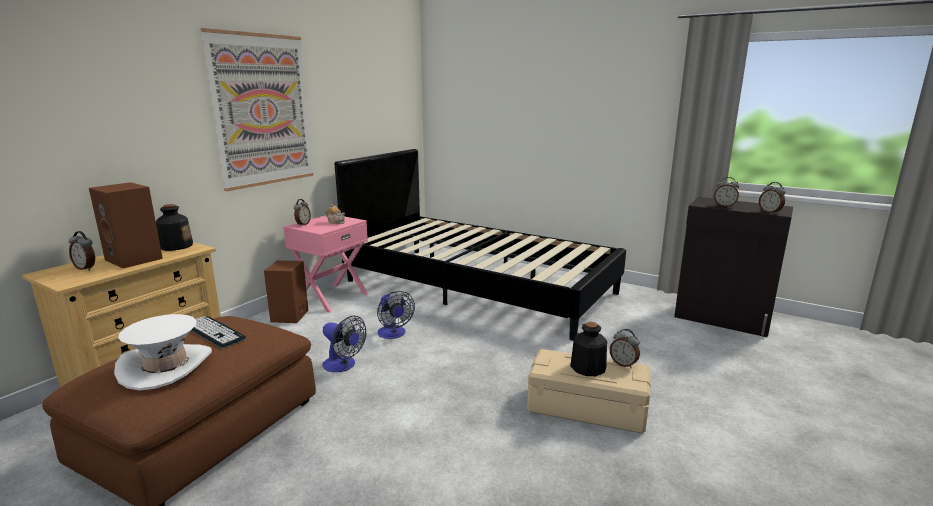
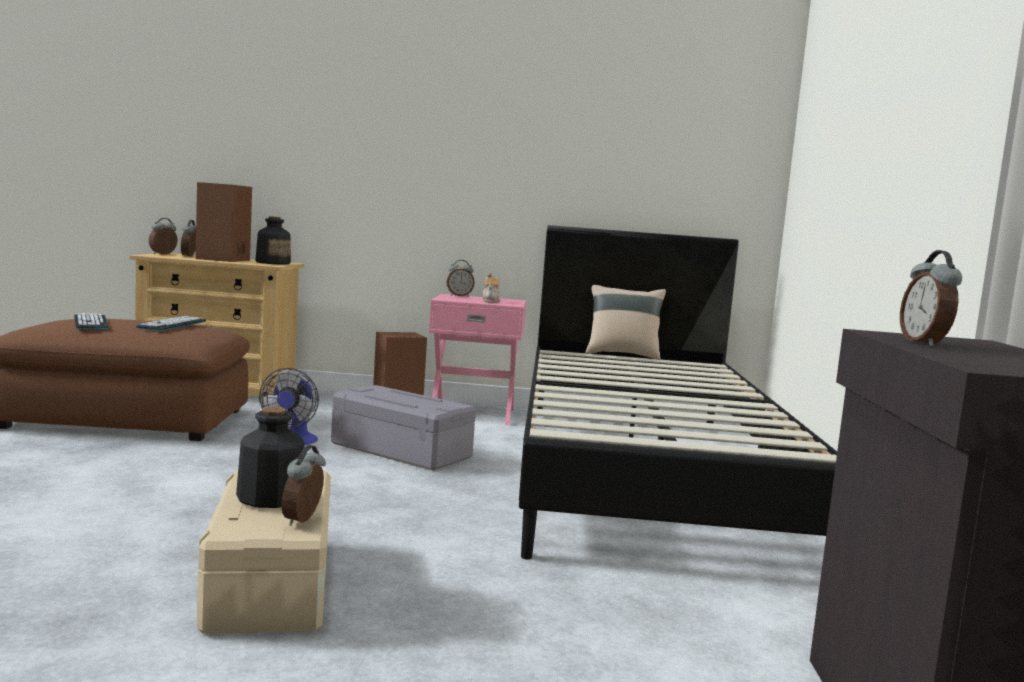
camera: 60 degrees right, 10 degrees down
(166, 366) = (90, 322): white hat -> keyboard
(262, 110) = (446, 140): picture -> none
(386, 229) = (622, 355): none -> beige pillow
(393, 334) = (402, 450): fan -> grey storage box
(770, 212) = (968, 362): alarm clock -> alarm clock (163, 254)

